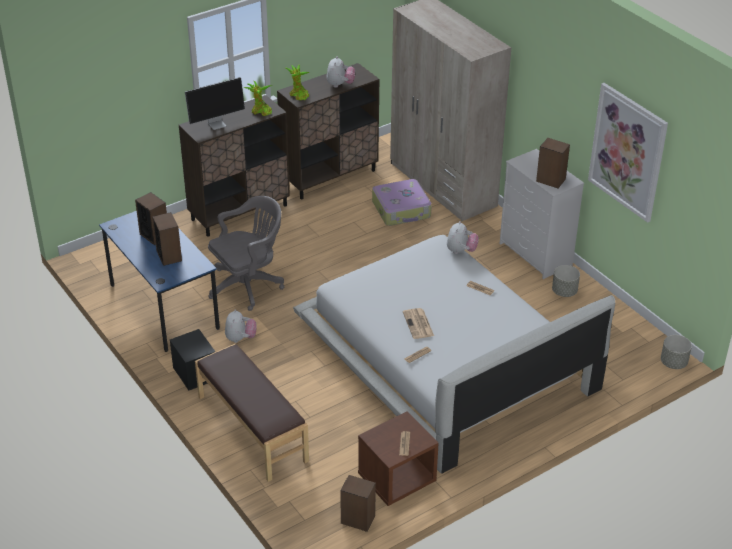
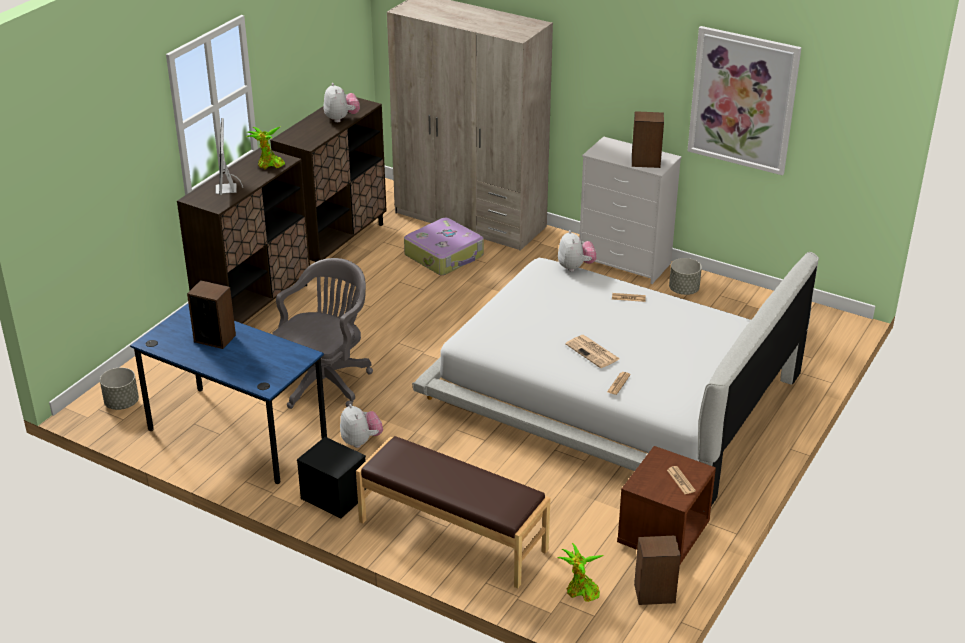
camera: 25 degrees left, 5 degrees down
(169, 256) = (252, 355): speaker -> none
(217, 124) = (226, 189): monitor -> monitor turned 135 degrees clockwise
(298, 95) = (301, 139): potted plant -> potted plant (580, 591)
(673, 362) = (846, 327): grey planter -> grey planter (121, 403)

